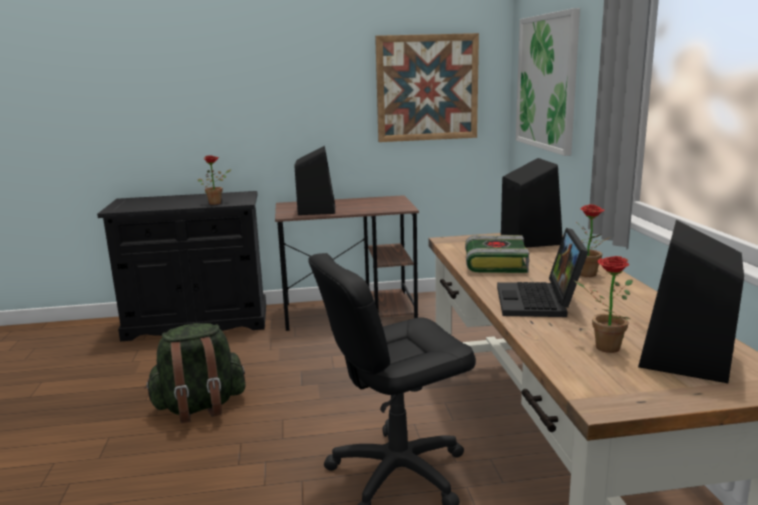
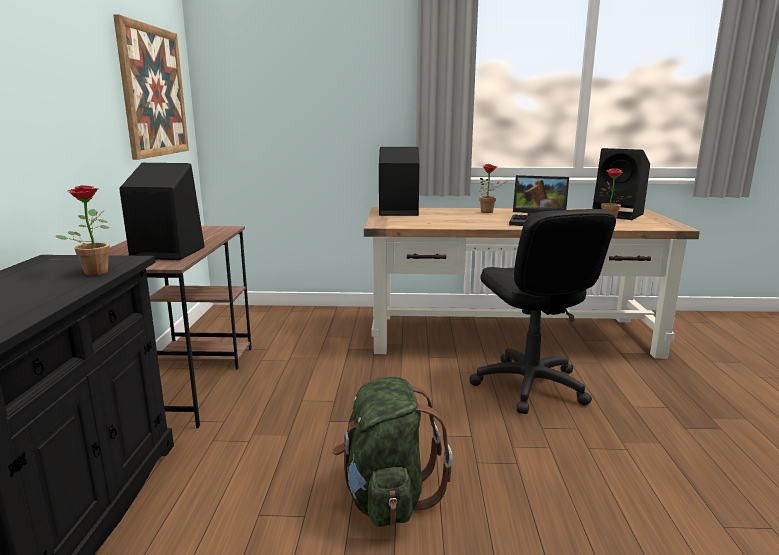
camera: 80 degrees left, 0 degrees up
(494, 263) = (453, 221): book -> none
(547, 82) = (289, 89): picture -> none

